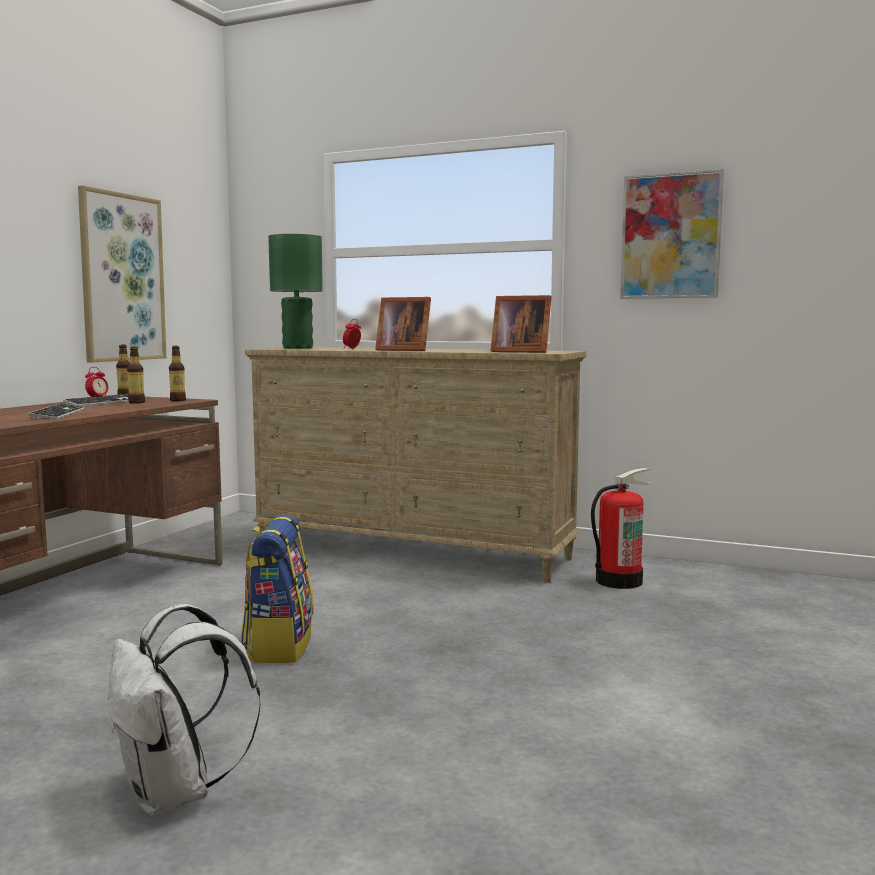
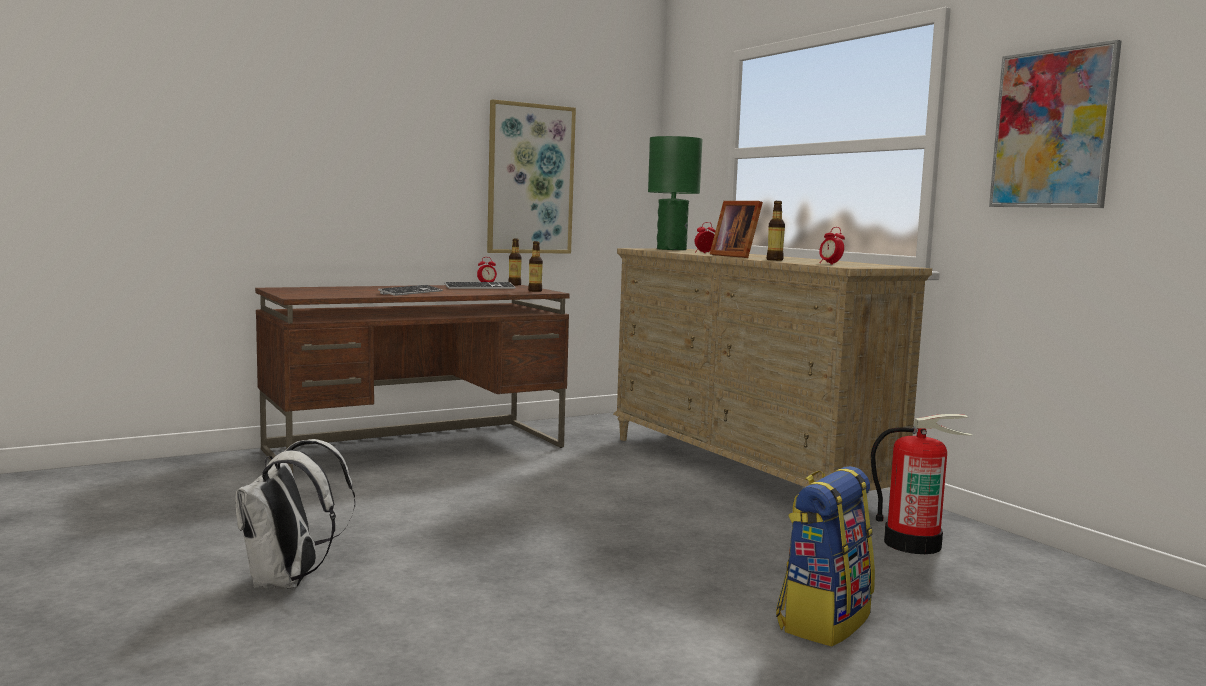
camera: 35 degrees right, 0 degrees up
(136, 402) = (499, 290): bottle -> bottle (774, 260)
(278, 646) = (501, 515): backpack -> backpack (823, 621)
(519, 352) = (830, 264): picture frame -> alarm clock

